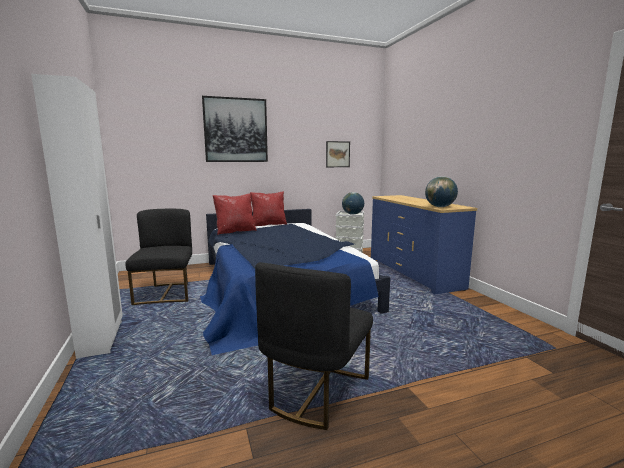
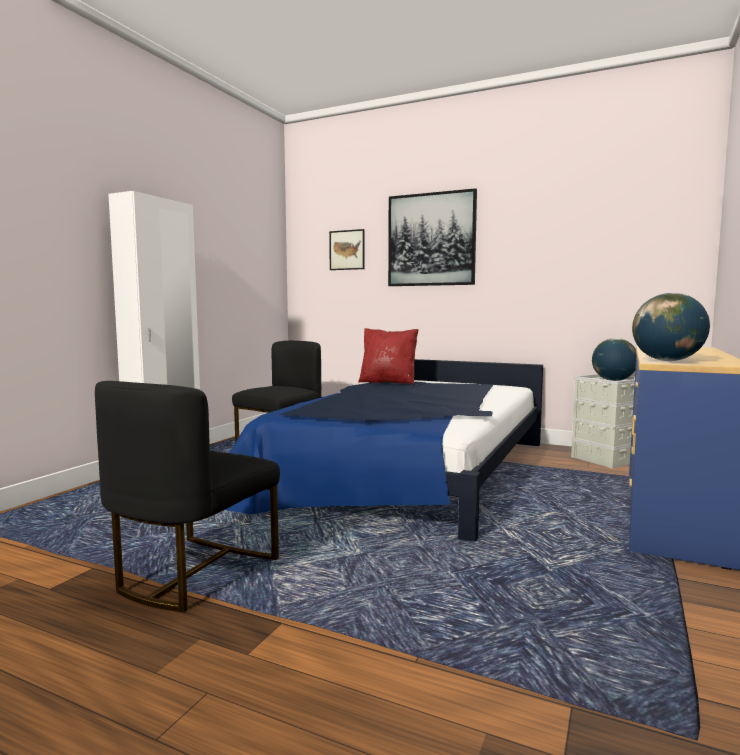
camera: 45 degrees right, 5 degrees down
(268, 224) = (463, 382): red pillow -> none
(315, 392) = (193, 573): black chair -> black chair turned 45 degrees counterclockwise
(337, 154) = (607, 269): picture -> picture (347, 250)

